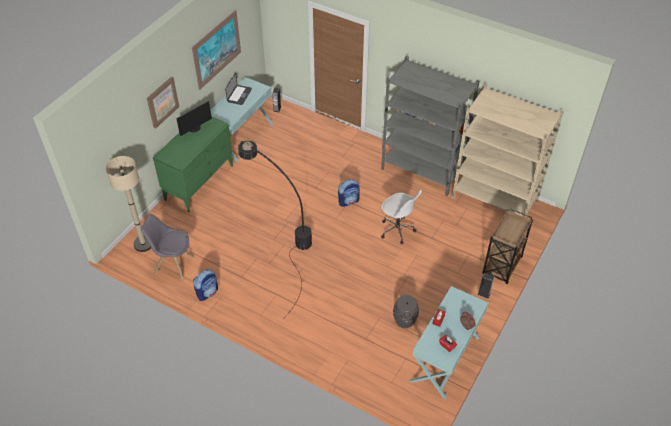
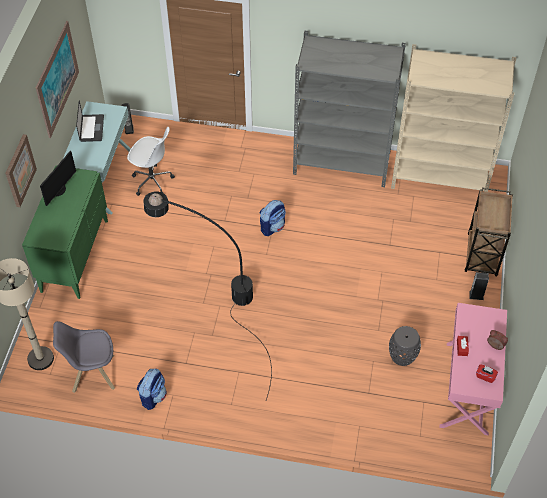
camera: 20 degrees left, 5 degrees up
(398, 231) = (347, 247): white office chair -> white office chair (153, 182)
(445, 359) = (467, 388): turquoise desk -> pink desk

